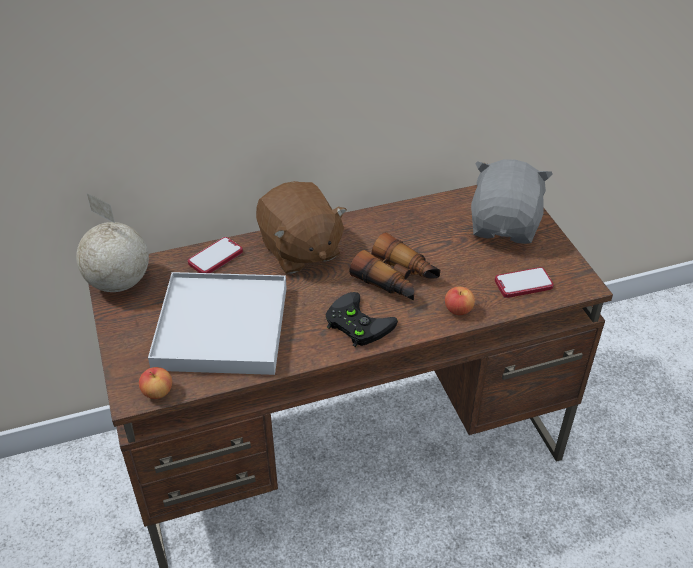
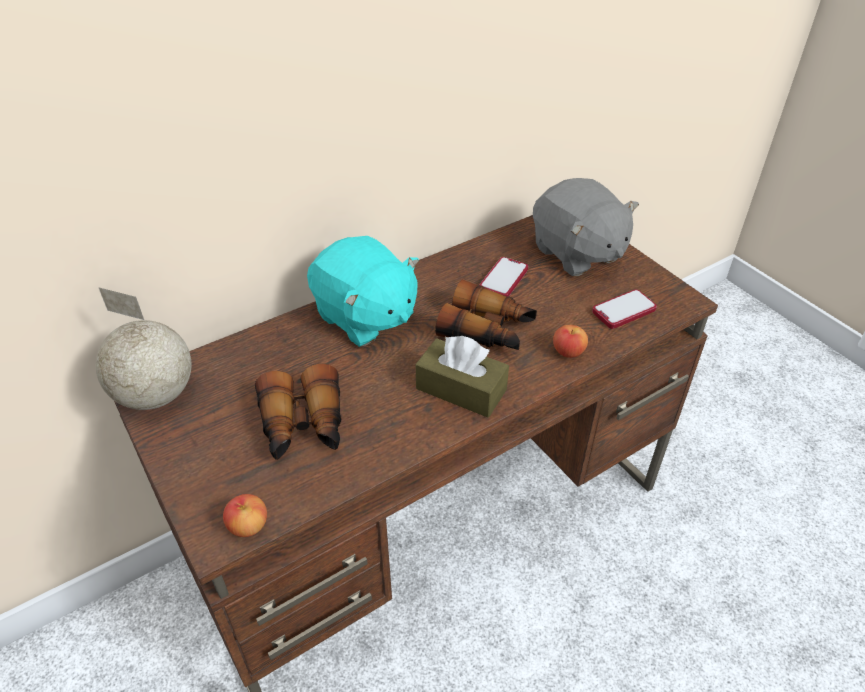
camera: 15 degrees left, 0 degrees up
(215, 257) = (268, 343): phone -> phone (503, 279)
(221, 328) = (303, 426): white tray -> binoculars
(299, 250) = (365, 317): brown plush toy -> turquoise plush toy
(355, 323) = (461, 389): black game controller -> brown tissue box
(505, 226) = (577, 253): grey plush toy -> grey plush toy turned 150 degrees clockwise

